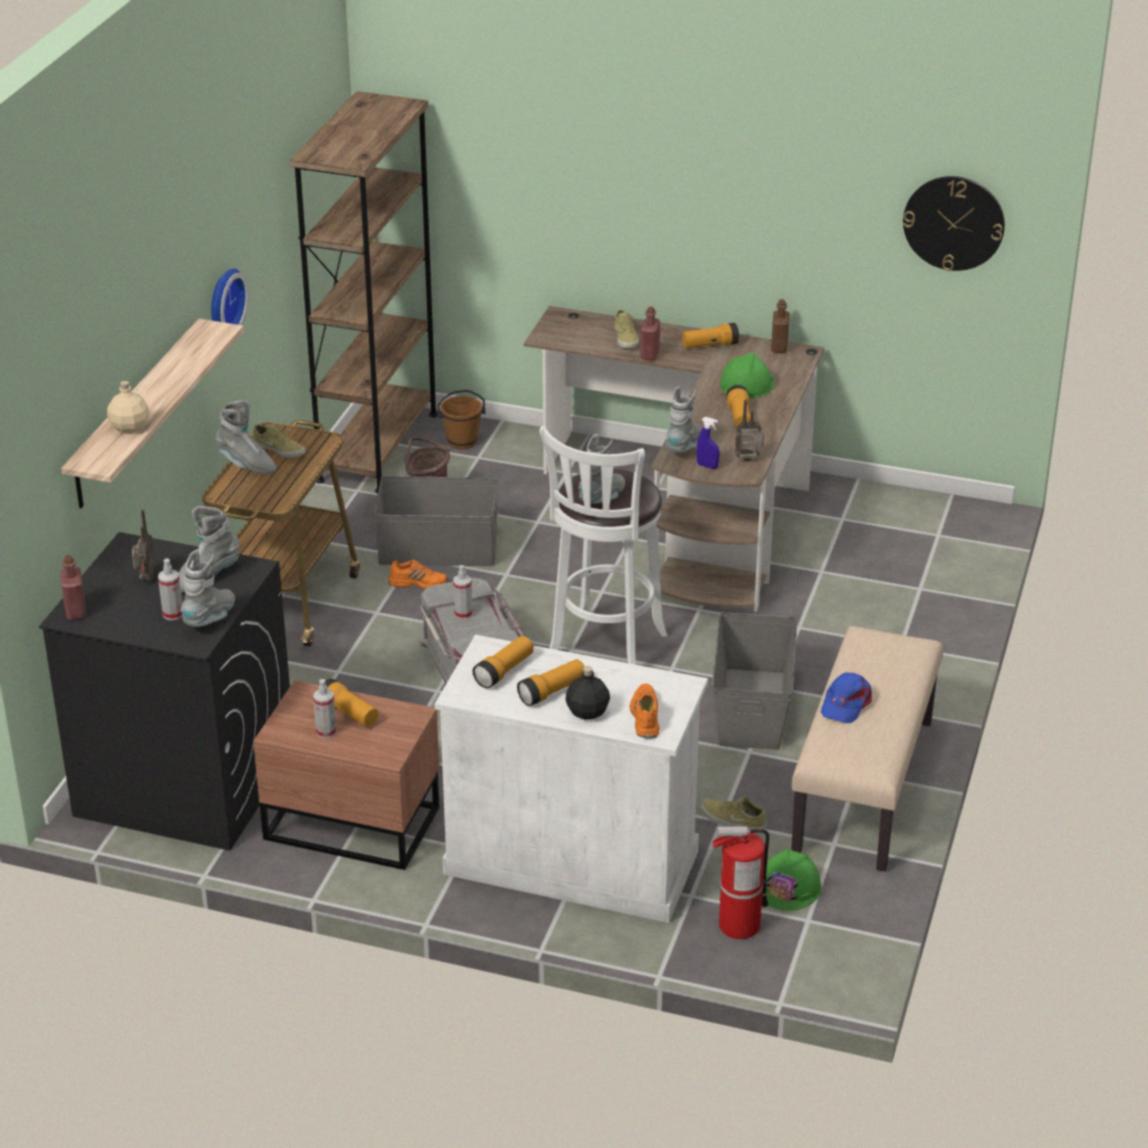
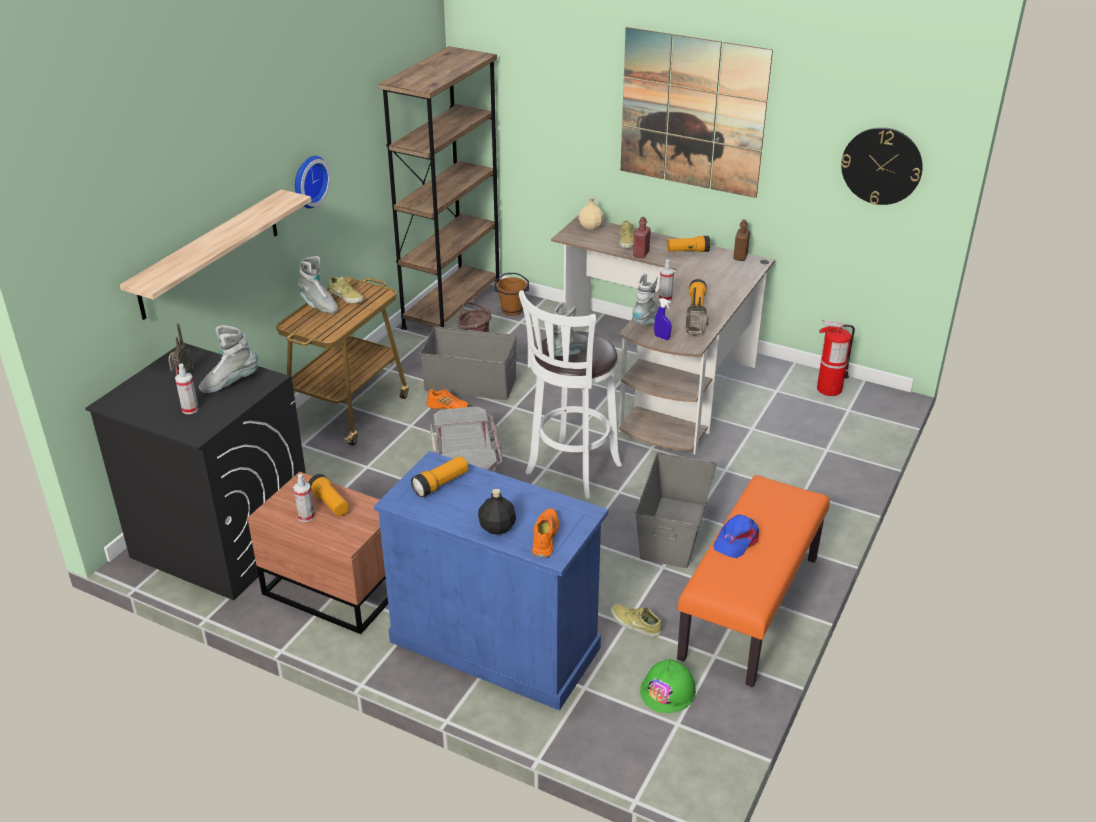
camera: 10 degrees right, 0 degrees up
(76, 611) = (118, 399): red bottle -> none
(130, 427) = (188, 259): beige bottle -> beige bottle (591, 226)
(211, 618) = (217, 416): grey boot -> none
(463, 614) = (460, 433): spray bottle -> spray bottle (665, 298)
(552, 692) = (474, 506): flashlight -> none
(571, 862) = (495, 644): white cabinet -> blue cabinet
(704, 166) = (692, 112): none -> picture
(738, 925) = (617, 720): fire extinguisher -> fire extinguisher (829, 389)
(746, 384) = (708, 281): green hard hat -> none
(865, 787) = (751, 608): beige bench -> orange bench

